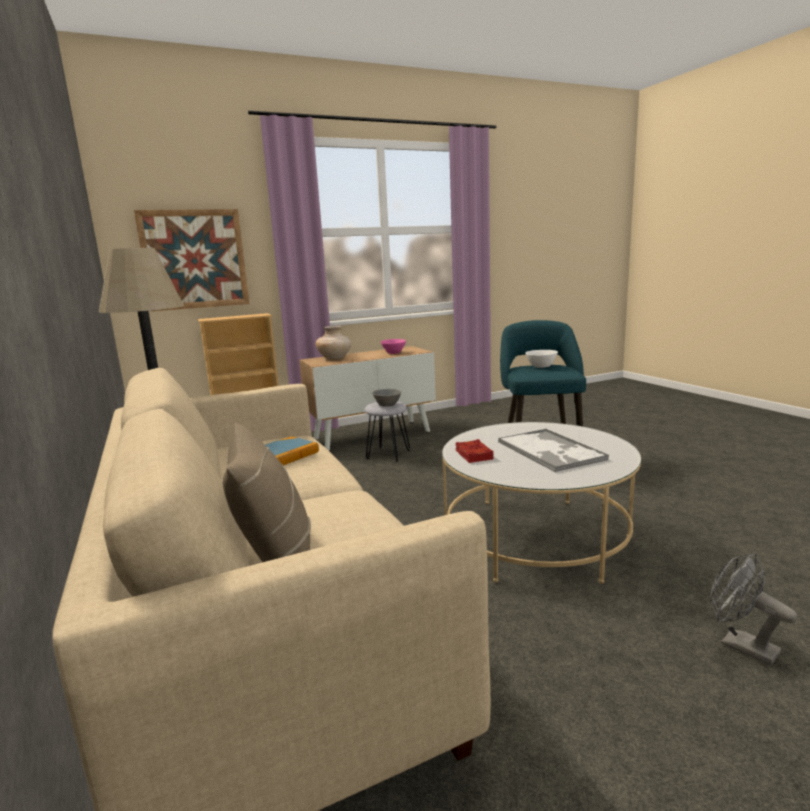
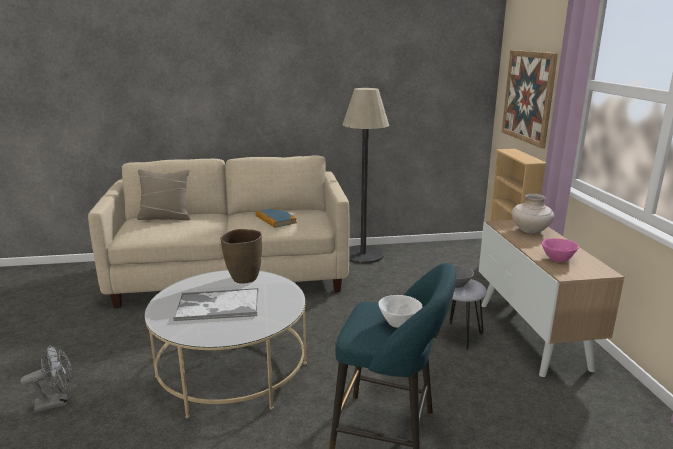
camera: 105 degrees right, 5 degrees up
(473, 455) = (244, 278): red book -> brown vase

